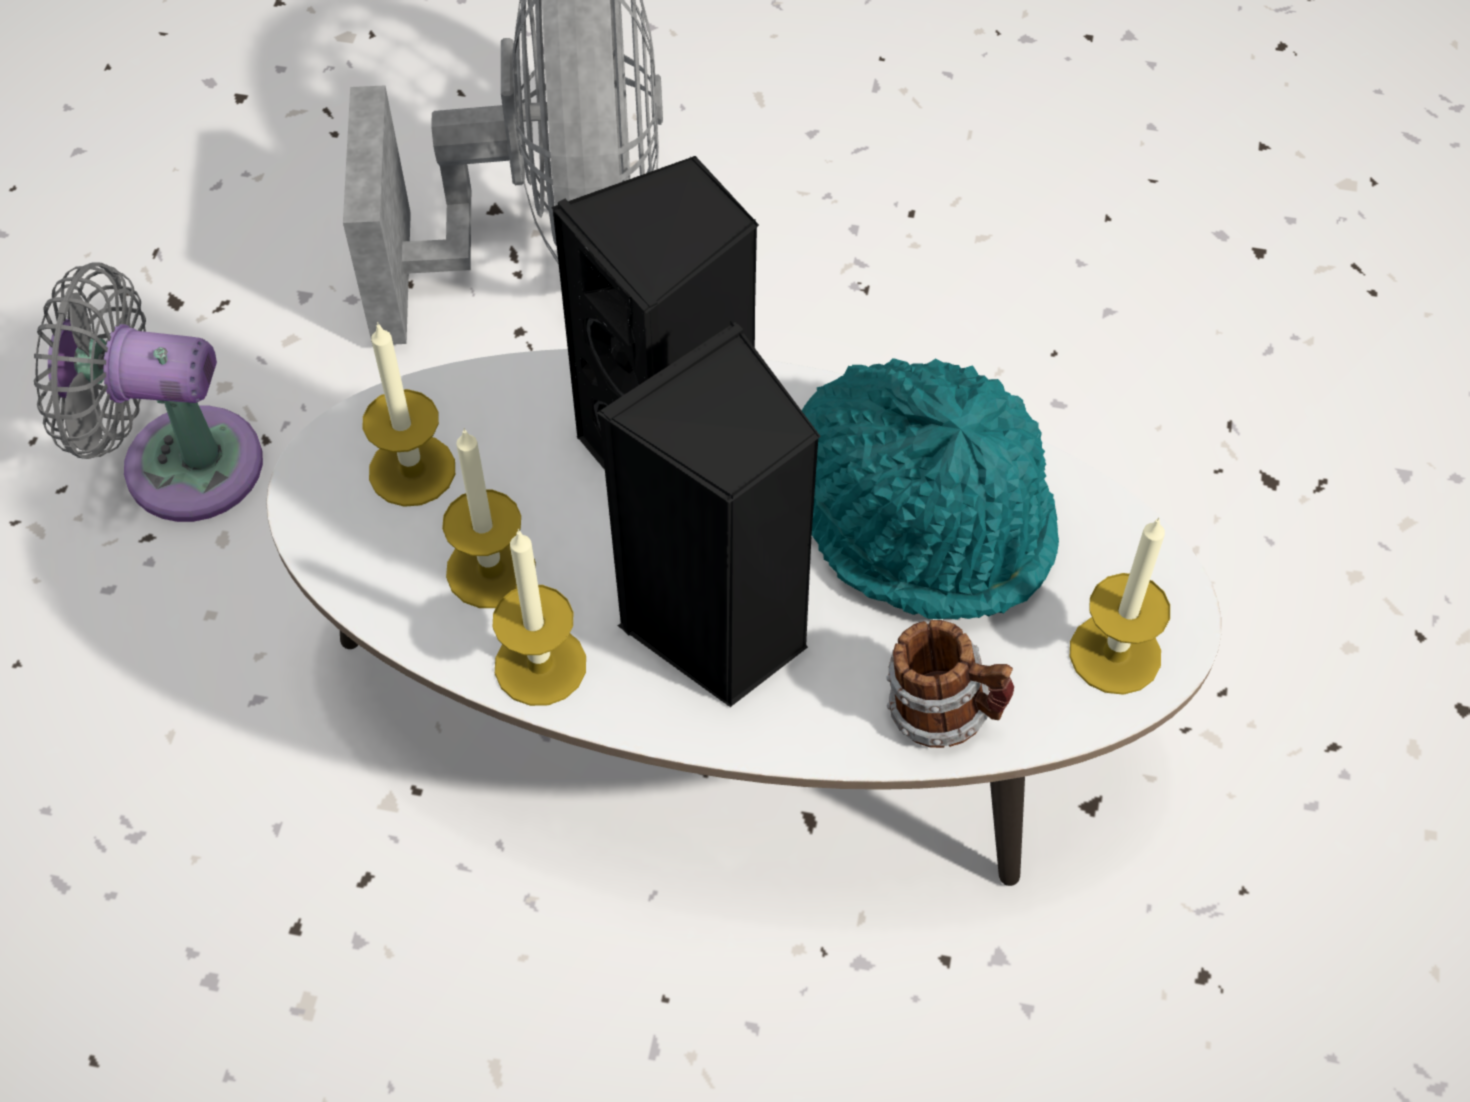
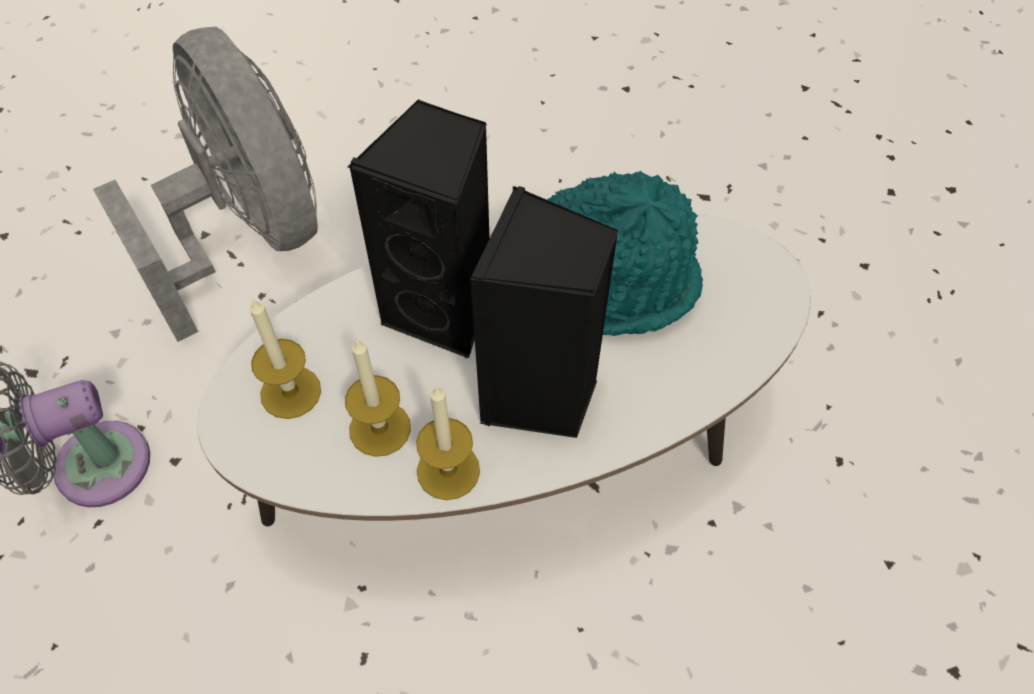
camera: 30 degrees left, 0 degrees up
(943, 712) = (694, 380): mug -> none
(1115, 654) = (758, 303): candle -> none

